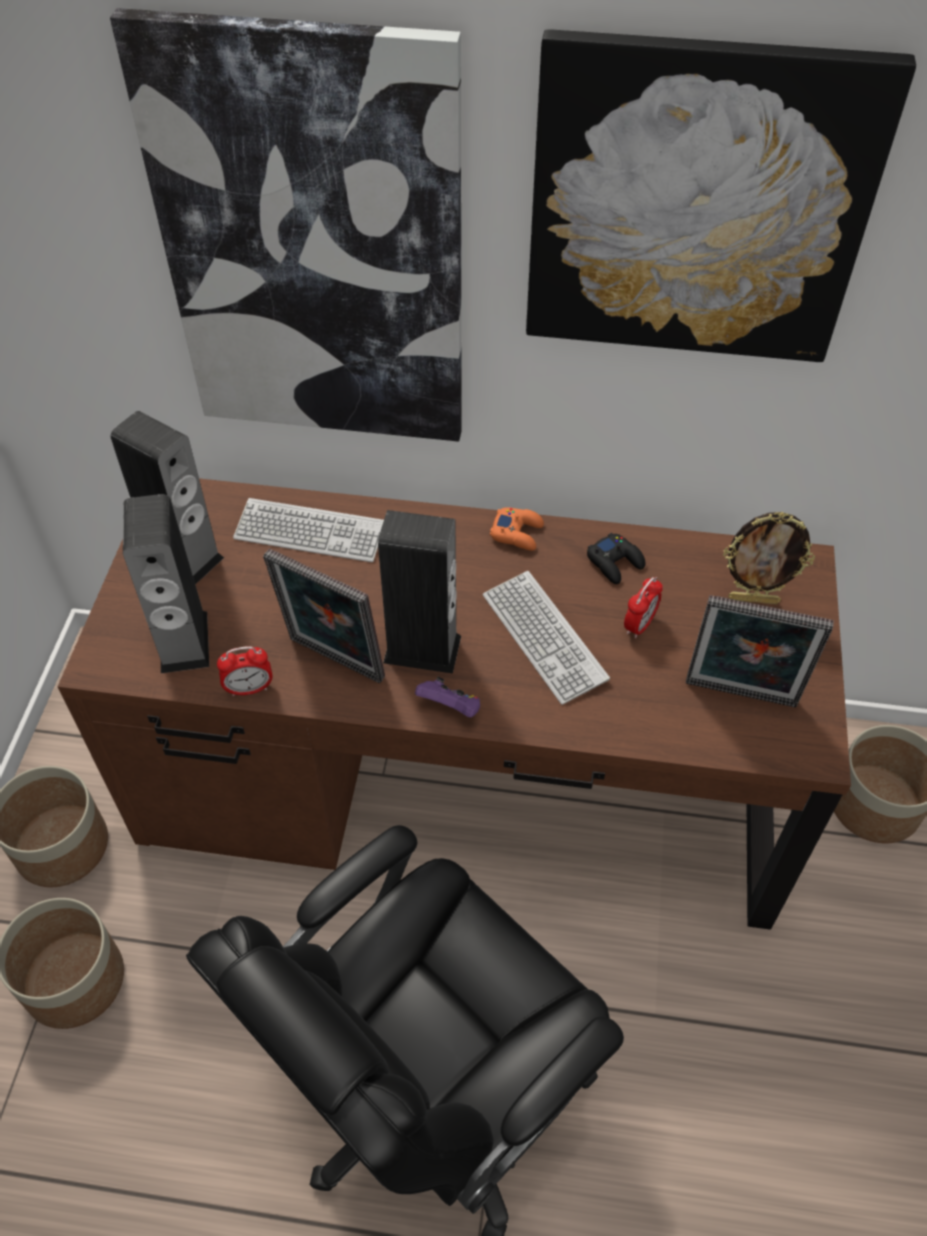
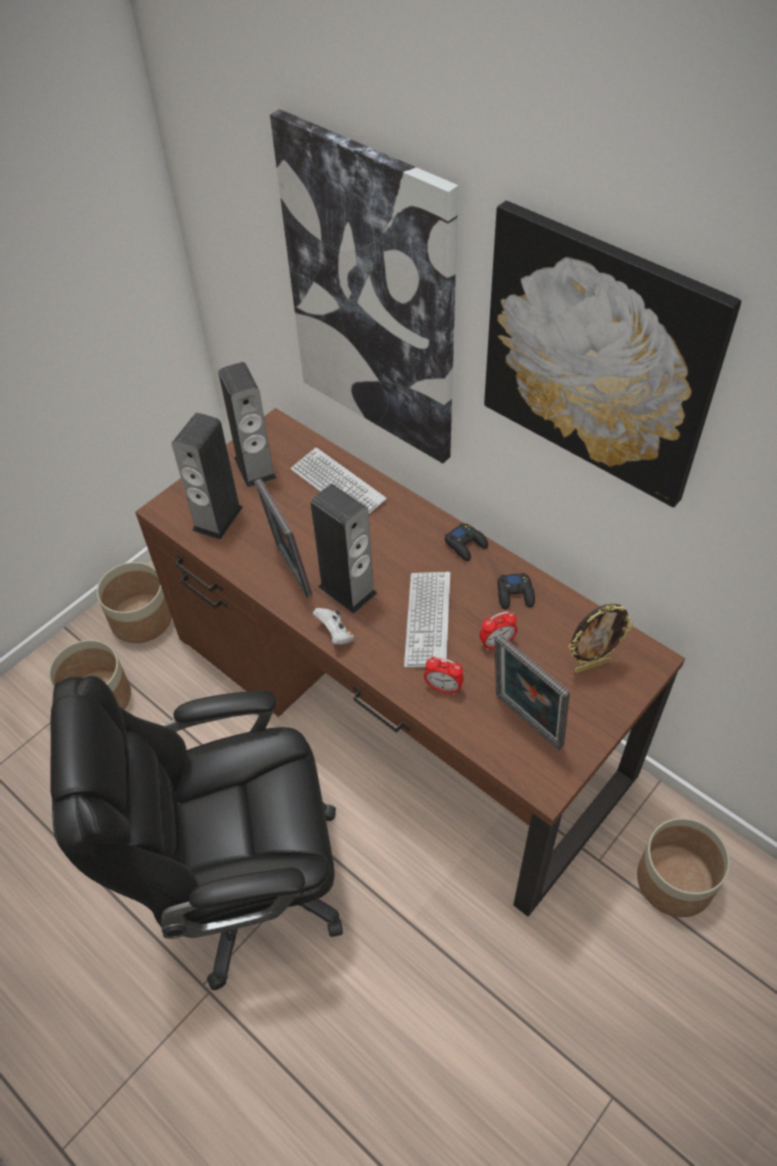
camera: 35 degrees right, 0 degrees up
(249, 689) = (232, 564): alarm clock -> alarm clock (443, 687)
(450, 708) = (335, 634): purple game controller -> white game controller
(517, 533) = (466, 545): orange game controller -> black game controller
(753, 599) = (591, 665): picture frame -> picture frame turned 60 degrees counterclockwise

